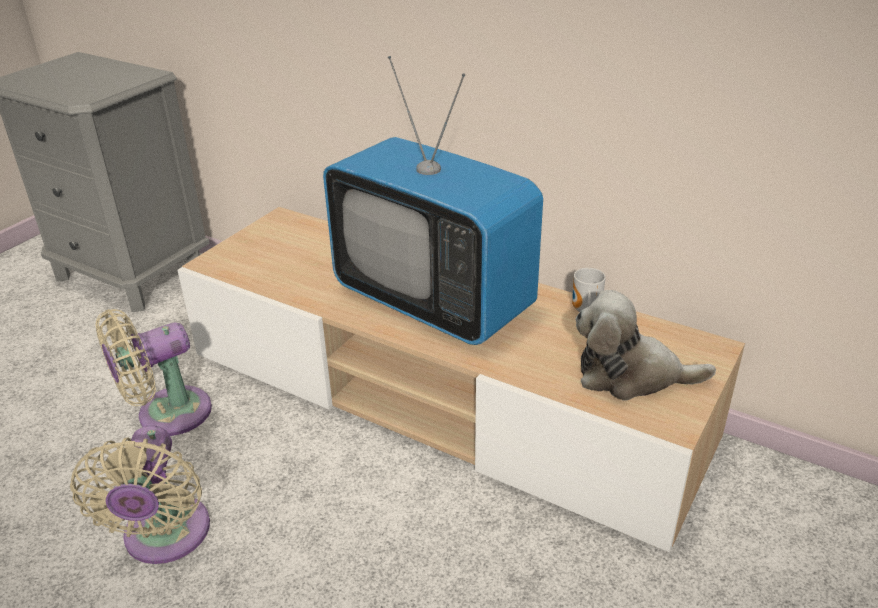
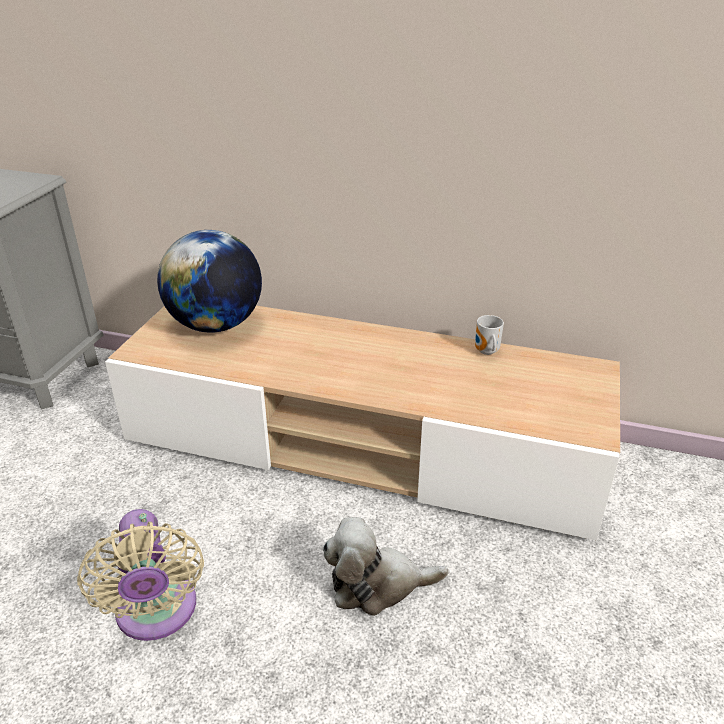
camera: 15 degrees left, 0 degrees up
(167, 415) = (114, 500): beige fan -> none
(302, 245) = (216, 325): none -> globe
(433, 301) = (357, 360): television -> none
(630, 375) = (546, 400): plush toy -> plush toy (377, 584)

